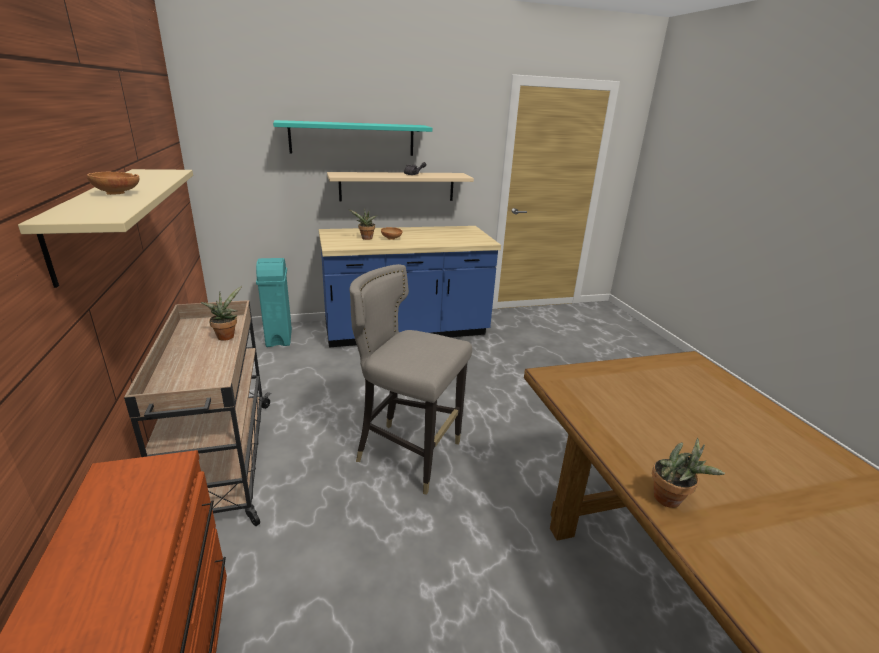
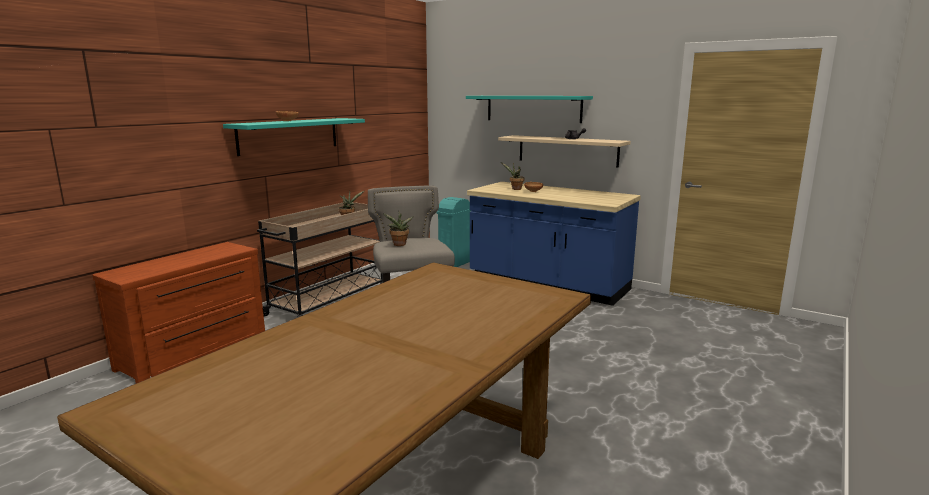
camera: 50 degrees right, 10 degrees down
(96, 218) = (289, 135): beige shelf -> turquoise shelf
(671, 501) = (337, 313): potted plant -> potted plant (399, 245)

